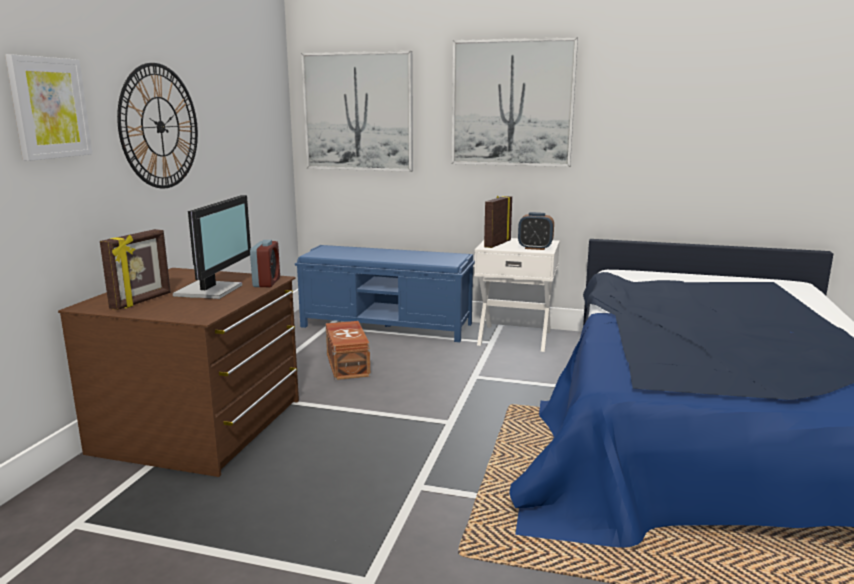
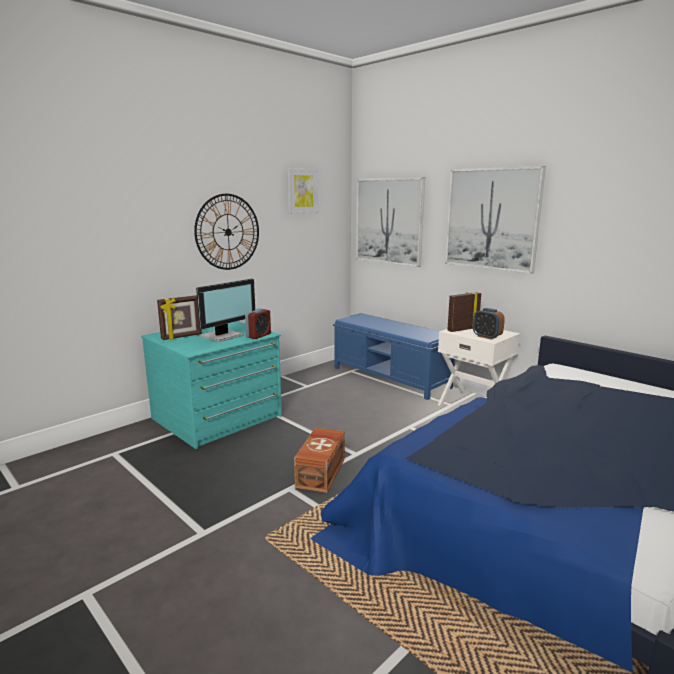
camera: 30 degrees right, 0 degrees up
(49, 108) = (146, 223): picture -> picture (302, 191)
(202, 426) = (218, 418): brown dresser -> turquoise dresser
(348, 364) = (336, 399): brown storage box -> brown storage box (322, 472)

